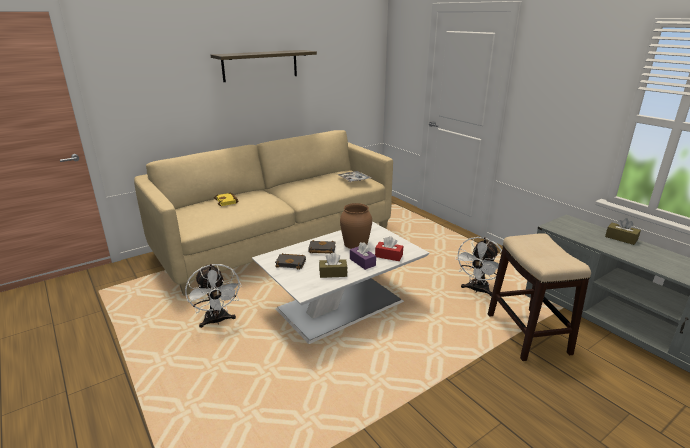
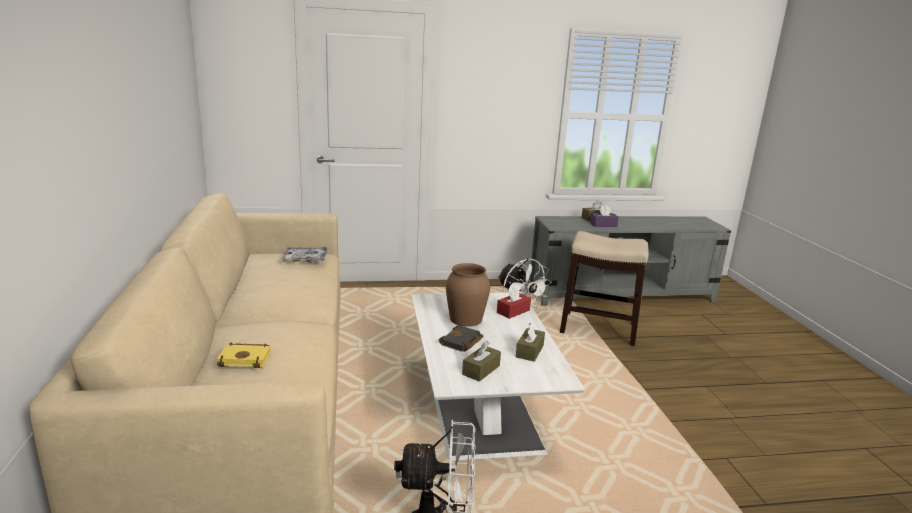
camera: 65 degrees left, 5 degrees down
(260, 65) = (121, 93): shelf -> none
(291, 263) = (481, 370): black book -> brown tissue box
(362, 262) = (515, 328): purple tissue box -> purple tissue box (603, 225)

